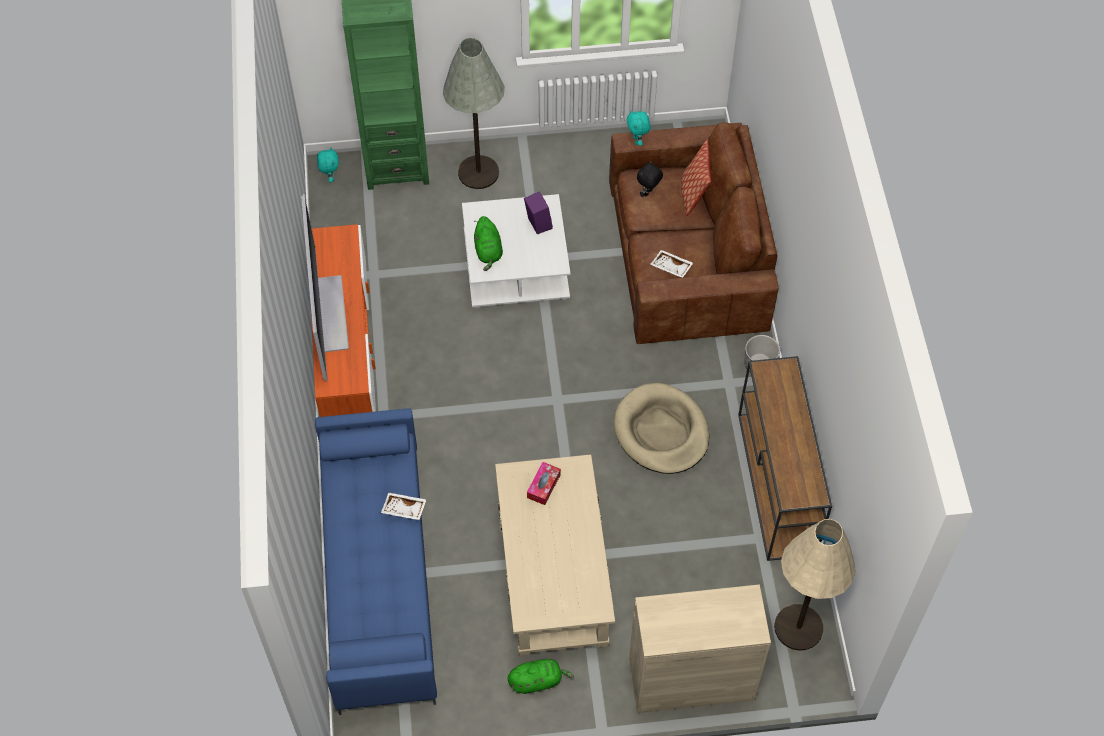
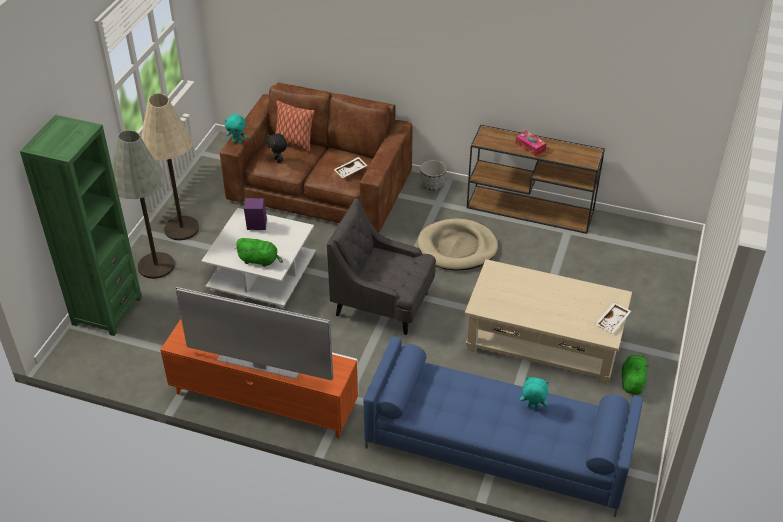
camera: 65 degrees left, 15 degrees down
(330, 177) = (79, 356): turquoise plush toy -> turquoise plush toy (532, 408)
(404, 509) = (474, 381): white tray -> white tray (613, 321)
(530, 395) = (383, 304): none -> grey armchair
(543, 486) = (499, 292): tissue box -> tissue box (530, 147)
(691, 678) = (662, 300): beige cabinet -> none
(798, 627) = (644, 237): beige floor lamp -> beige floor lamp (181, 228)

